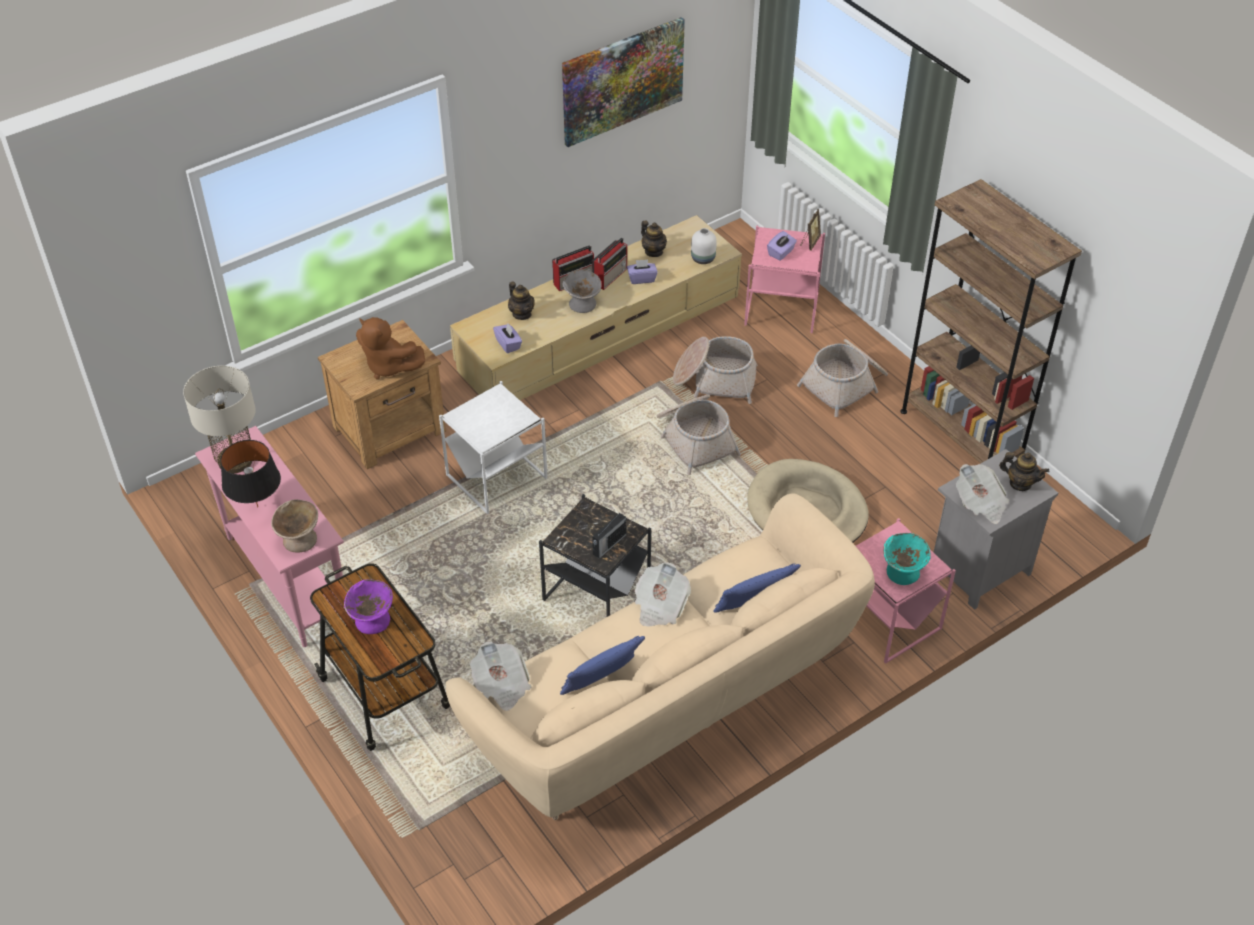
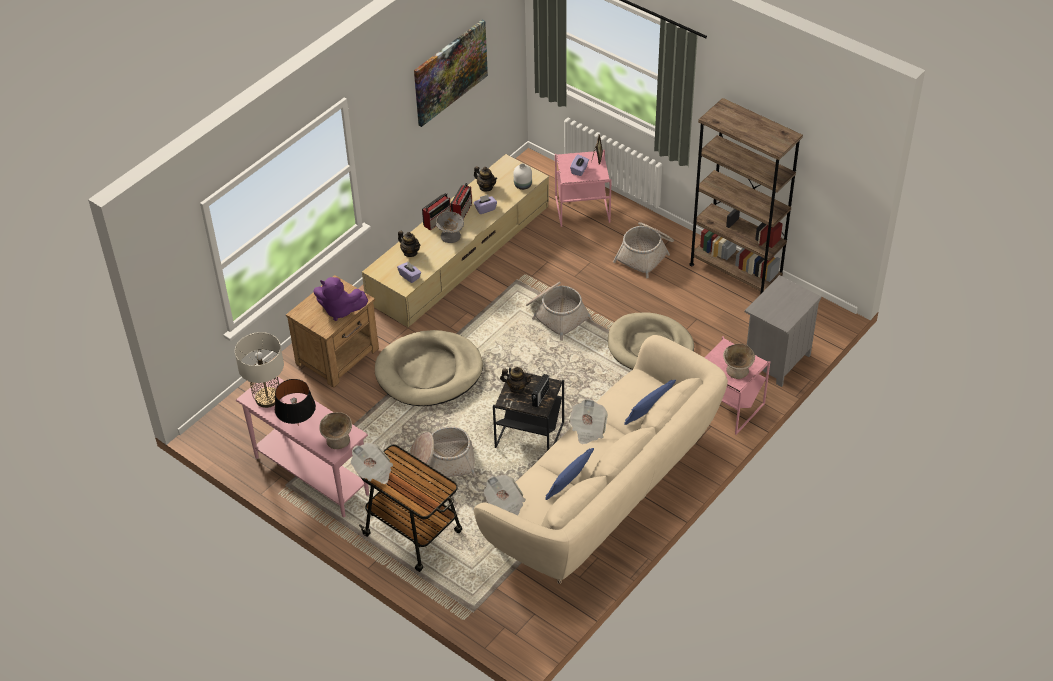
camera: 15 degrees left, 0 degrees up
(372, 620) = (409, 481): purple bowl -> none
(388, 366) = (340, 310): brown plush toy -> purple plush toy
(498, 477) = (429, 372): white side table -> beige dog bed
(715, 380) = (554, 270): basket -> basket (442, 462)
(903, 572) = (737, 370): turquoise bowl -> beige bowl
(980, 504) = (774, 314): newspaper -> newspaper (373, 471)
(1020, 483) = (795, 295): teapot -> teapot (517, 387)

